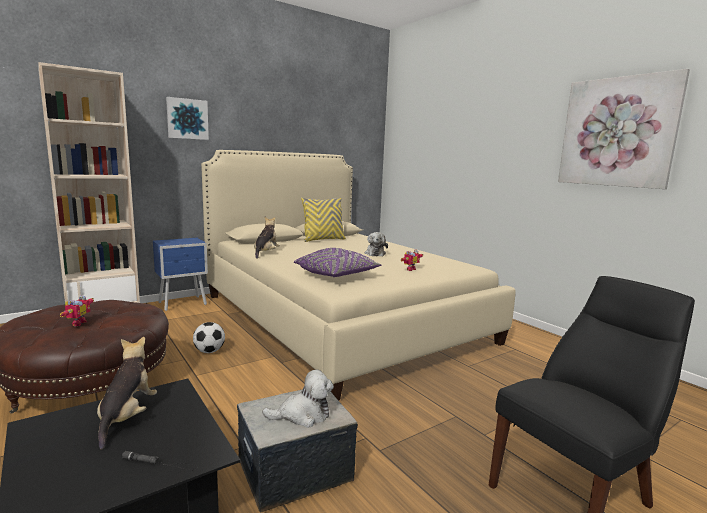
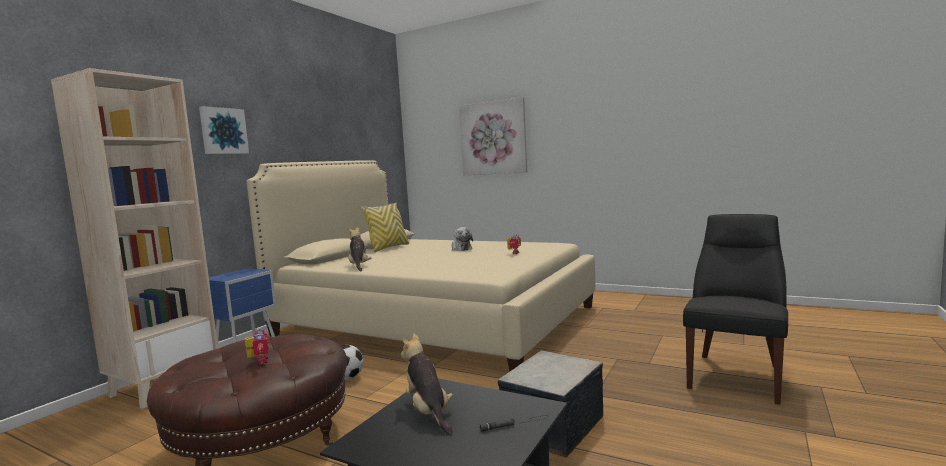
camera: 25 degrees left, 5 degrees down
(302, 415) = (559, 370): plush toy -> none
(337, 275) = (469, 266): purple pillow -> none
(617, 132) = (639, 118): picture -> picture (493, 138)

